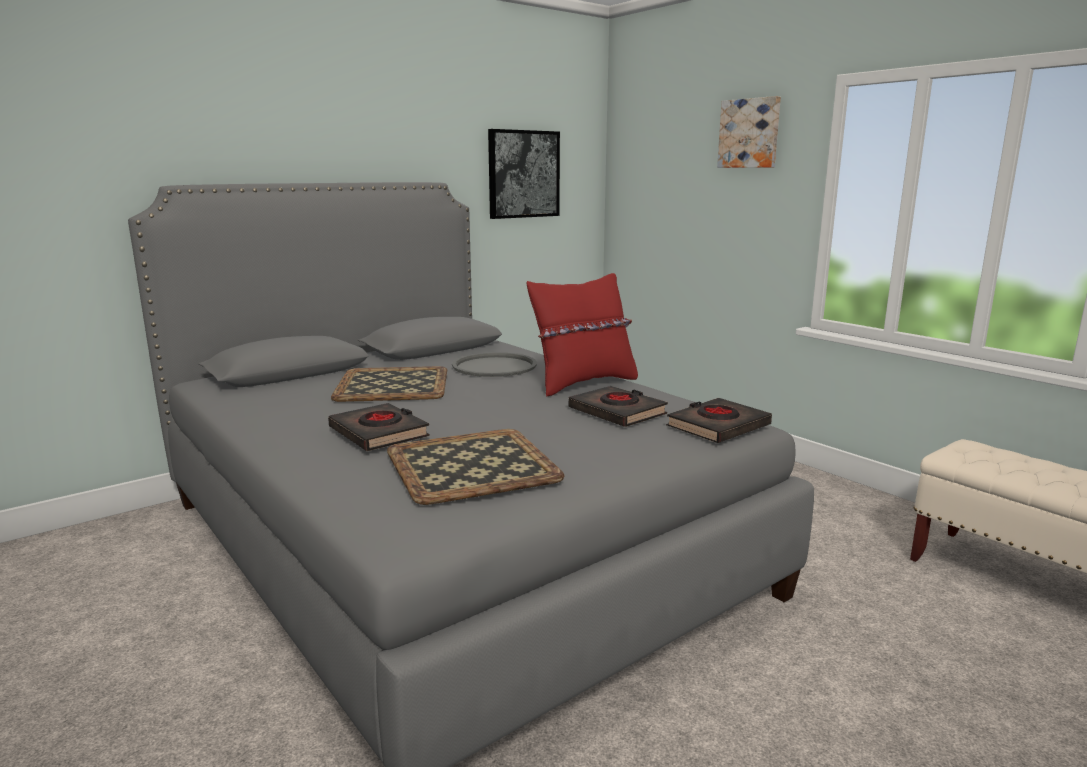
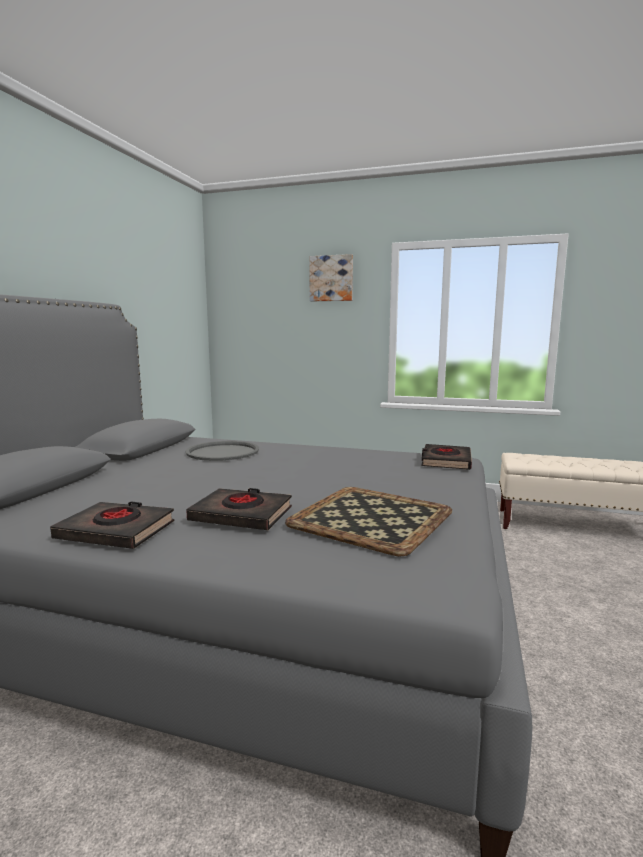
camera: 35 degrees left, 5 degrees down
(393, 385) = (168, 478): tray -> none
(523, 174) = (161, 303): picture -> none
(583, 383) = (311, 452): red pillow -> none
(617, 412) = (373, 465): black book -> black book (116, 531)

